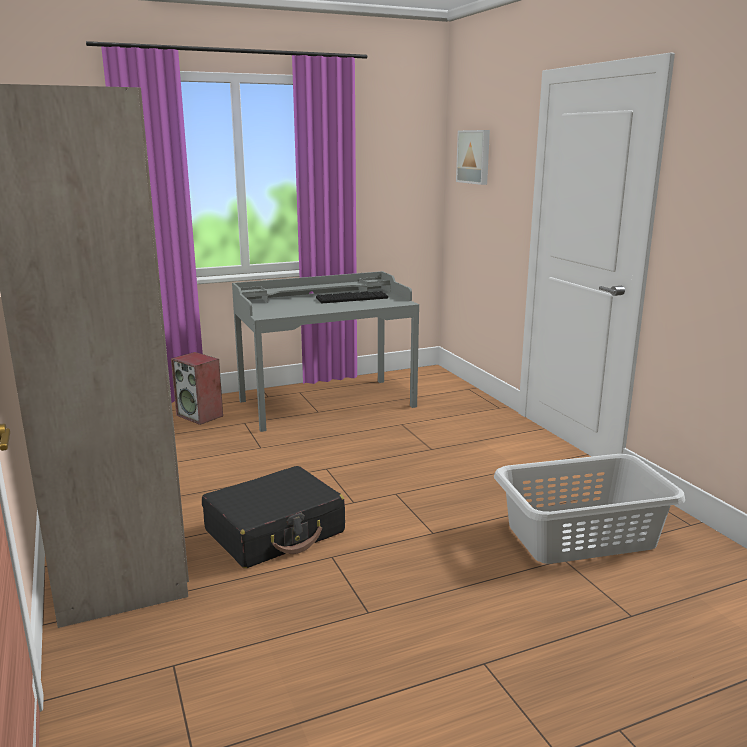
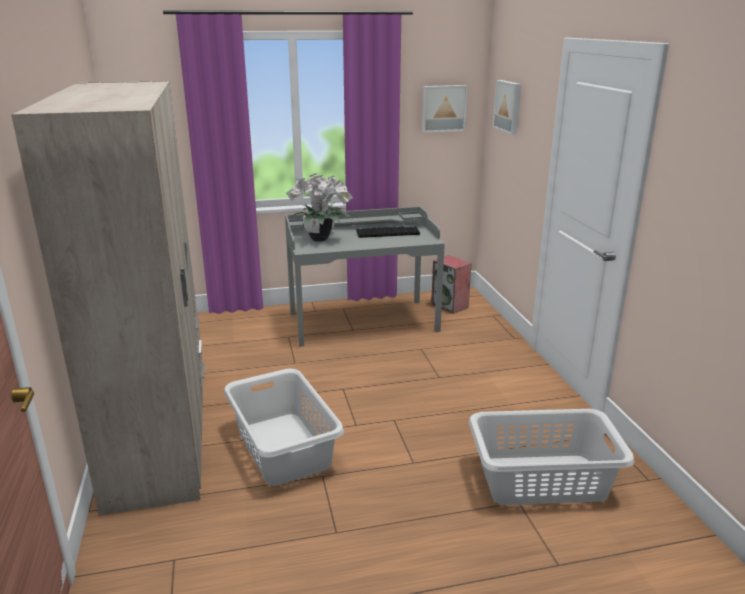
camera: 10 degrees right, 5 degrees up
(200, 415) = (254, 326): speaker -> speaker (450, 306)
(275, 532) = (284, 447): black suitcase -> grey laundry basket
(279, 306) = (321, 239): none -> potted plant
(400, 164) = (443, 108): none -> picture

